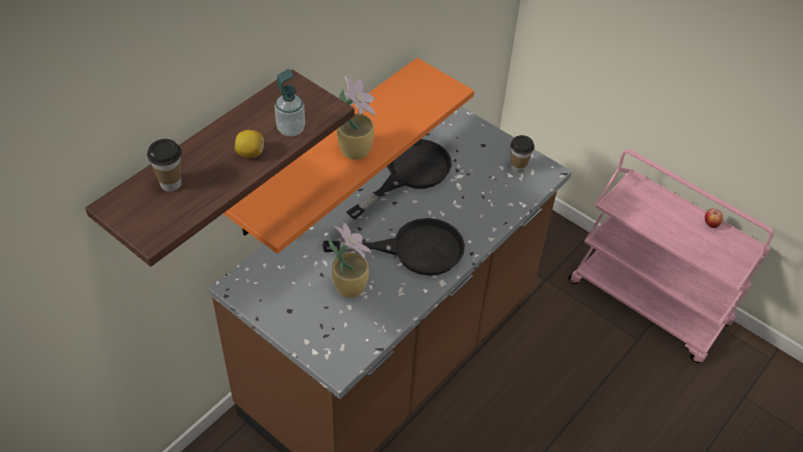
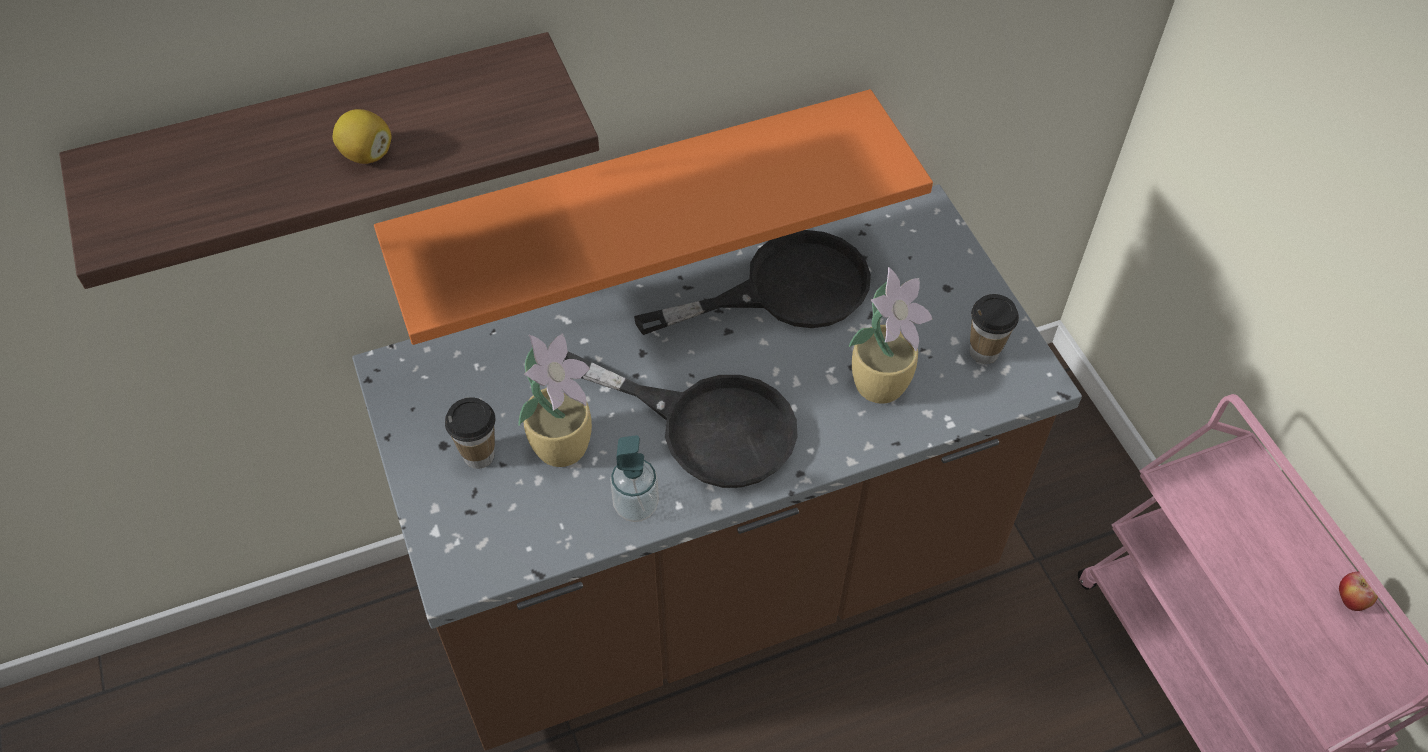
camera: 30 degrees right, 5 degrees up
(171, 183) = (208, 160): cup -> cup (479, 455)
(291, 129) = (463, 136): soap dispenser -> soap dispenser (636, 506)
(356, 149) = (653, 214): potted plant -> potted plant (882, 383)

